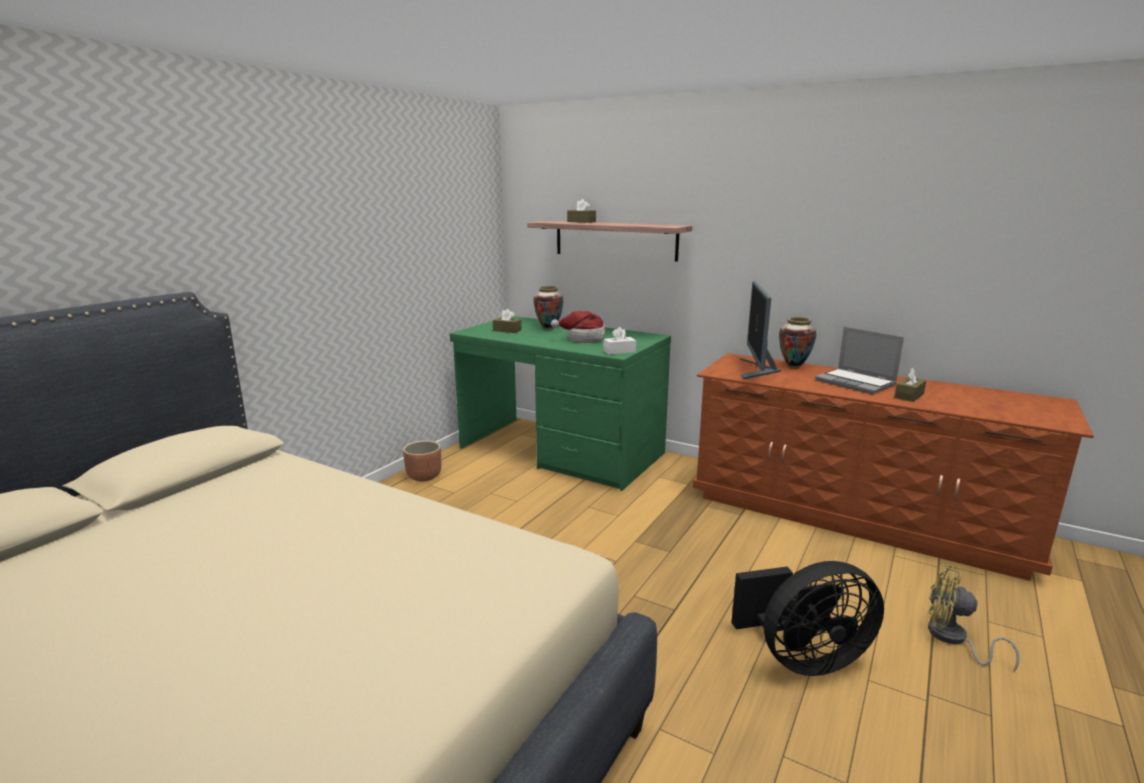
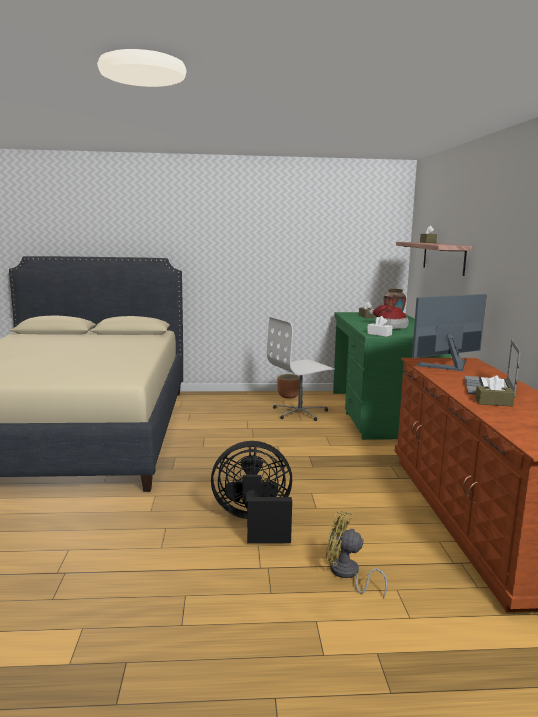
camera: 55 degrees right, 5 degrees down
(491, 491) = (300, 412): none -> white office chair
(794, 366) = (488, 372): vase -> none
(803, 658) = (254, 522): black fan -> black fan turned 135 degrees clockwise
(953, 639) = (347, 574): yellow fan -> yellow fan turned 60 degrees counterclockwise

